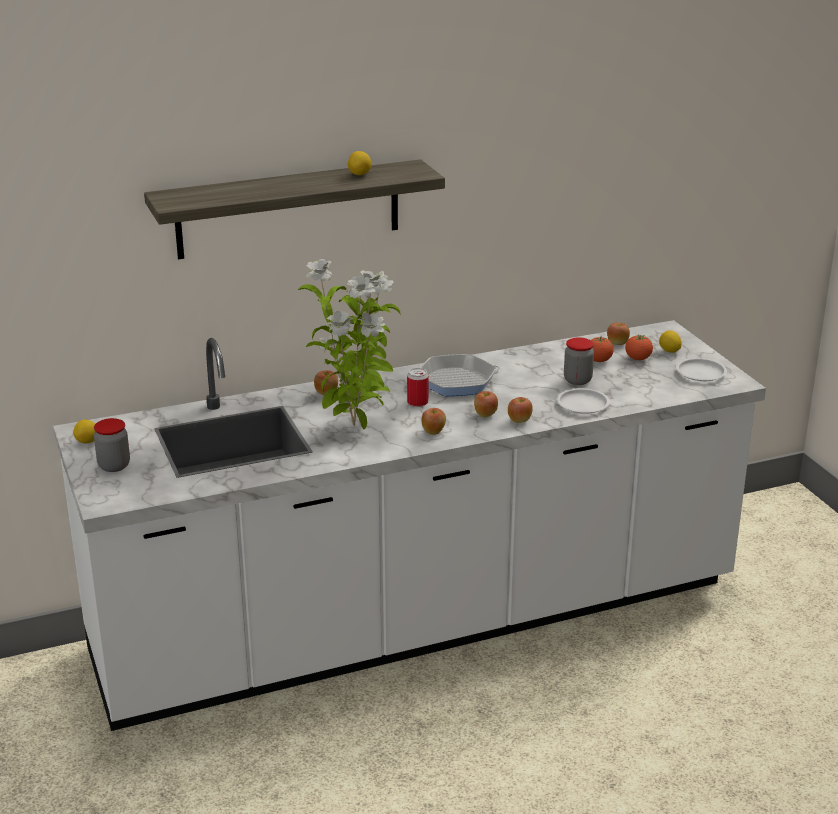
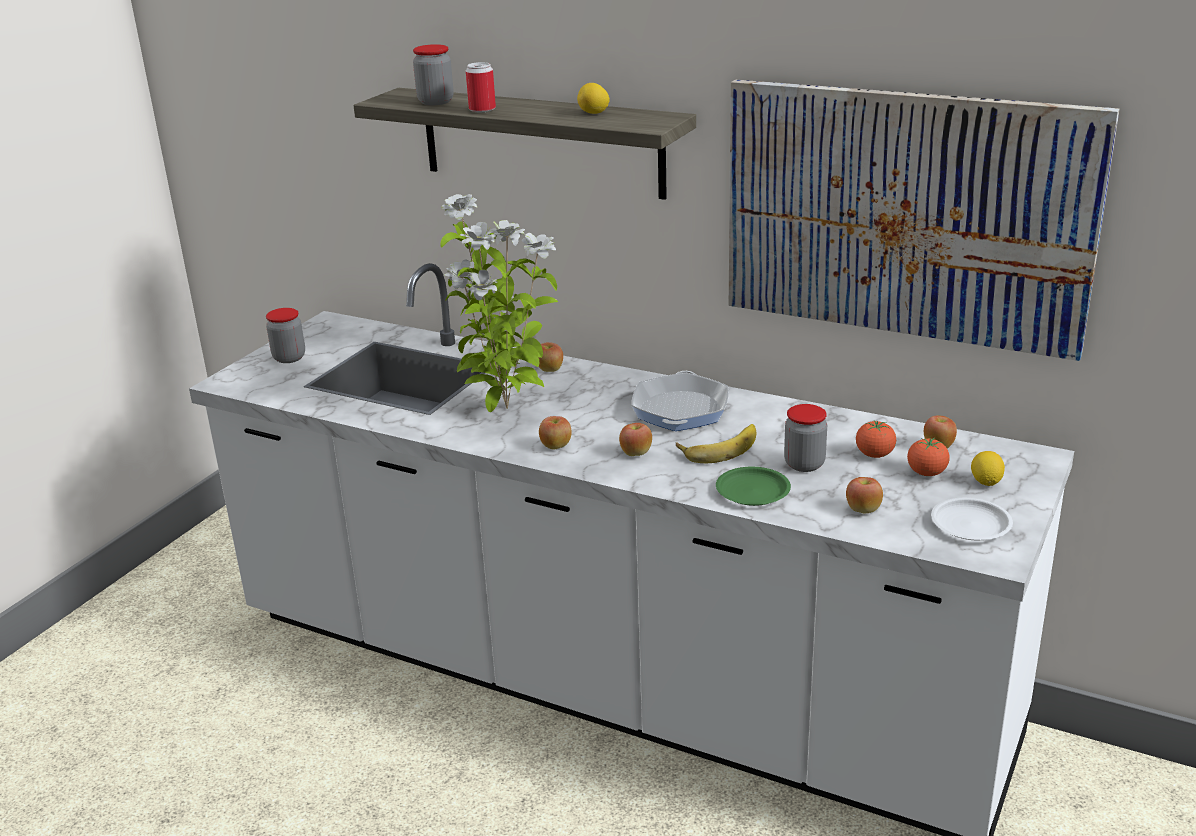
camera: 50 degrees right, 0 degrees up
(88, 442) = (314, 332): lemon -> none
(219, 195) = (435, 102): none -> jar
(417, 402) = (603, 413): can -> can (482, 109)
(456, 381) = (680, 410): frying pan -> frying pan turned 60 degrees clockwise
(519, 391) = (718, 447): none -> banana
(519, 420) = (654, 475): apple -> apple (863, 510)
(566, 197) = (905, 215): none -> picture
(583, 404) = (753, 491): white plate -> green plate

